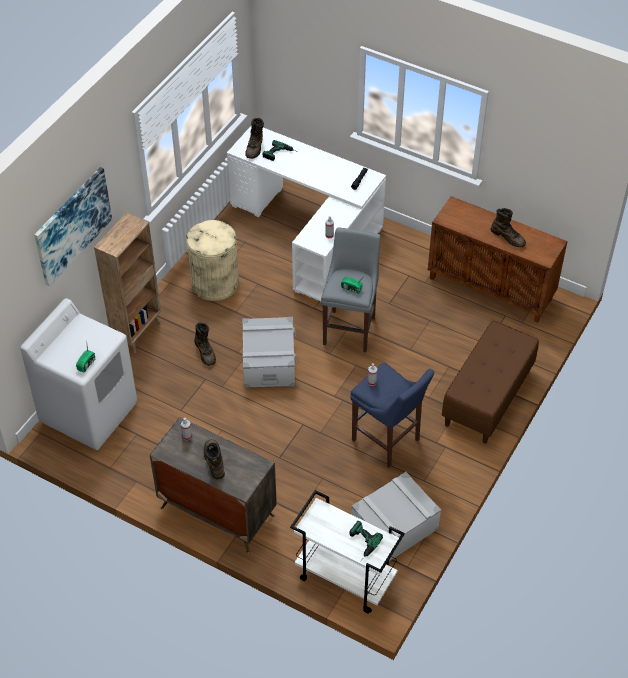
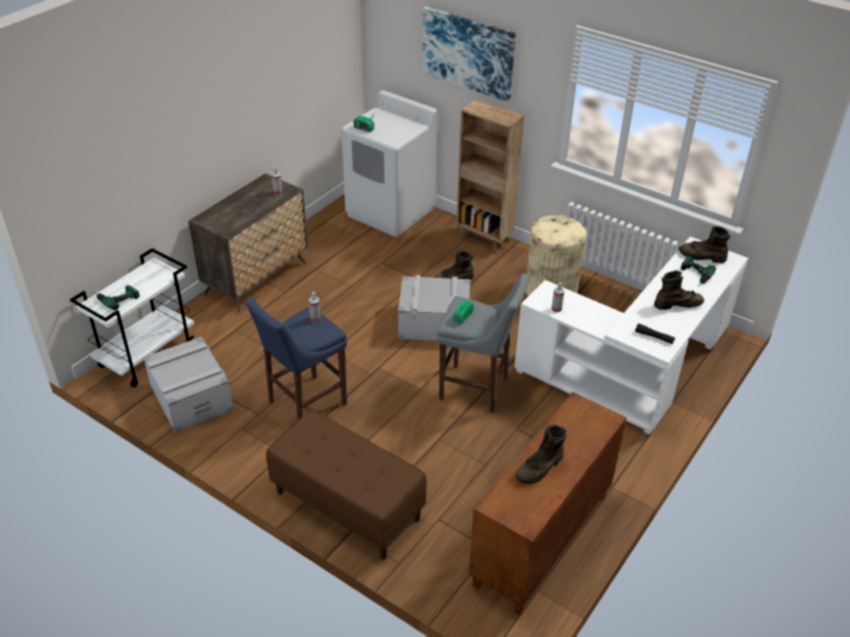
camera: 95 degrees right, 10 degrees down
(214, 461) = (243, 205): brown boot -> brown boot (677, 304)

